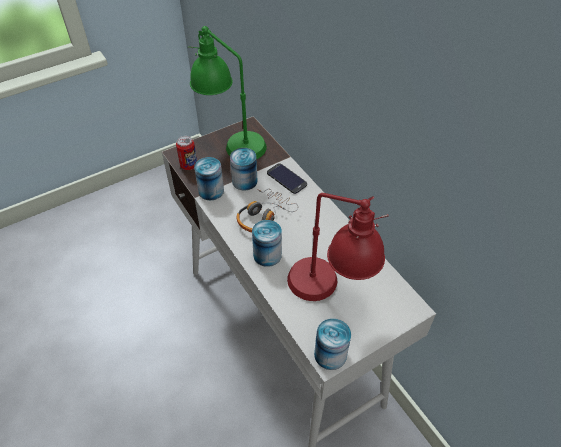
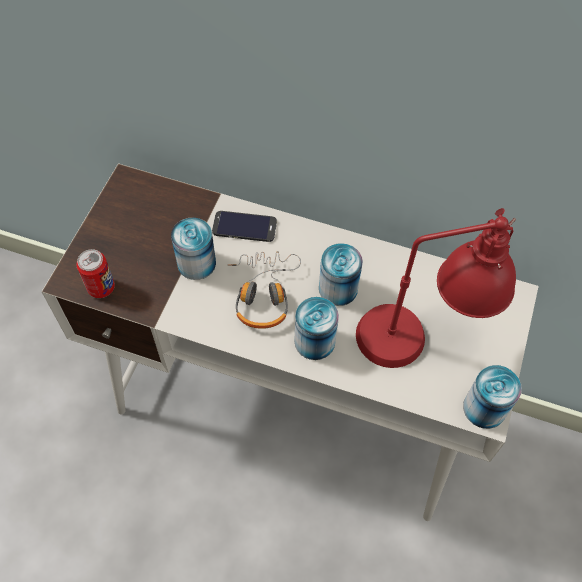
camera: 40 degrees left, 10 degrees up
(211, 191) = (166, 304): can -> can (338, 288)
(230, 141) = (124, 218): green table lamp -> none

